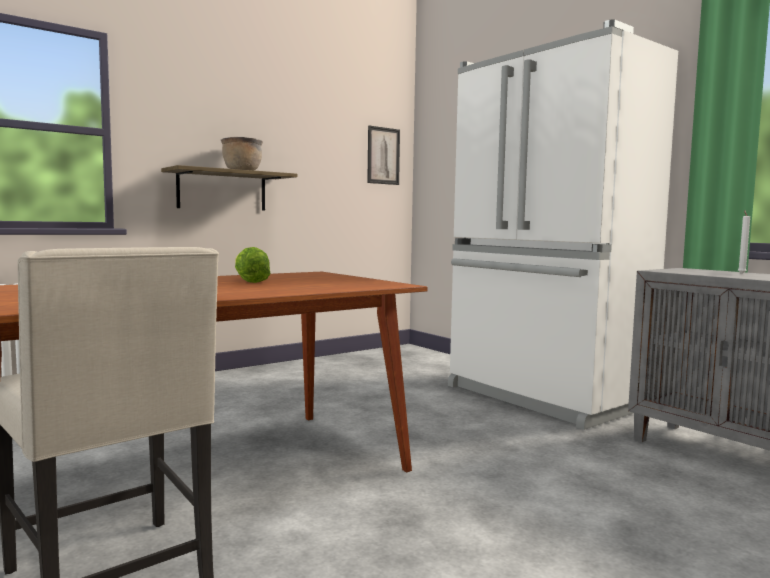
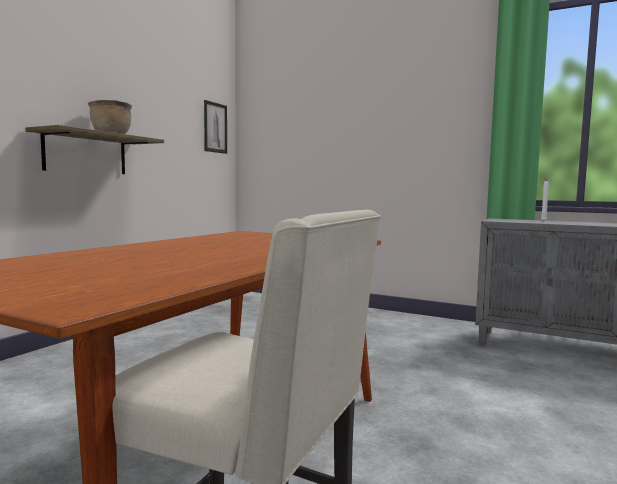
camera: 25 degrees left, 0 degrees up
(249, 281) = (226, 243): lettuce -> none
(543, 397) = (386, 322): white fridge -> none

